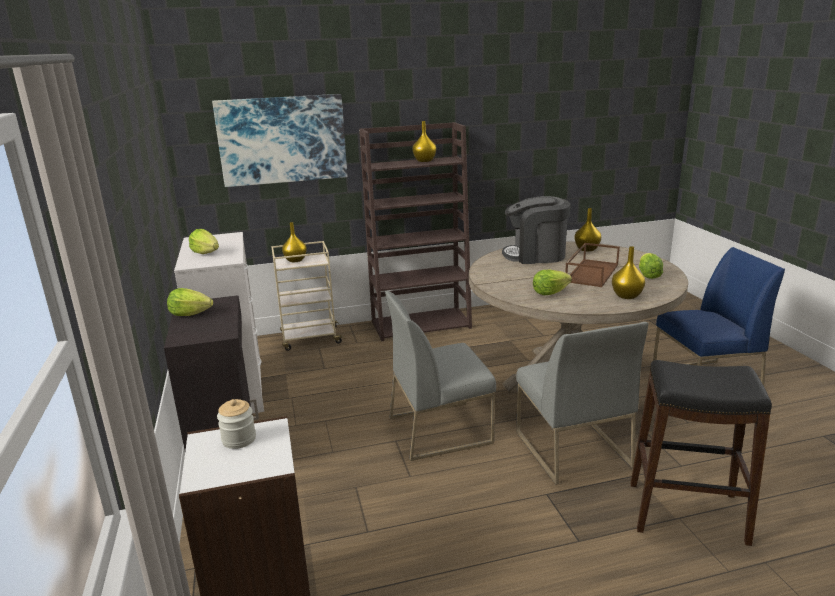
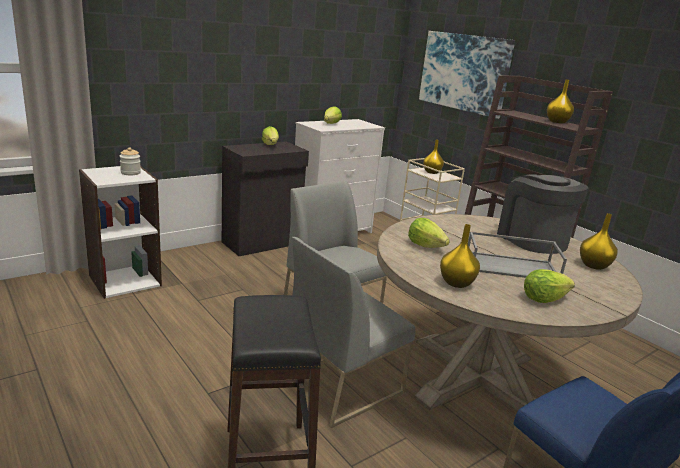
camera: 65 degrees right, 0 degrees up
(591, 272) = (512, 266): brown tray -> grey tray

